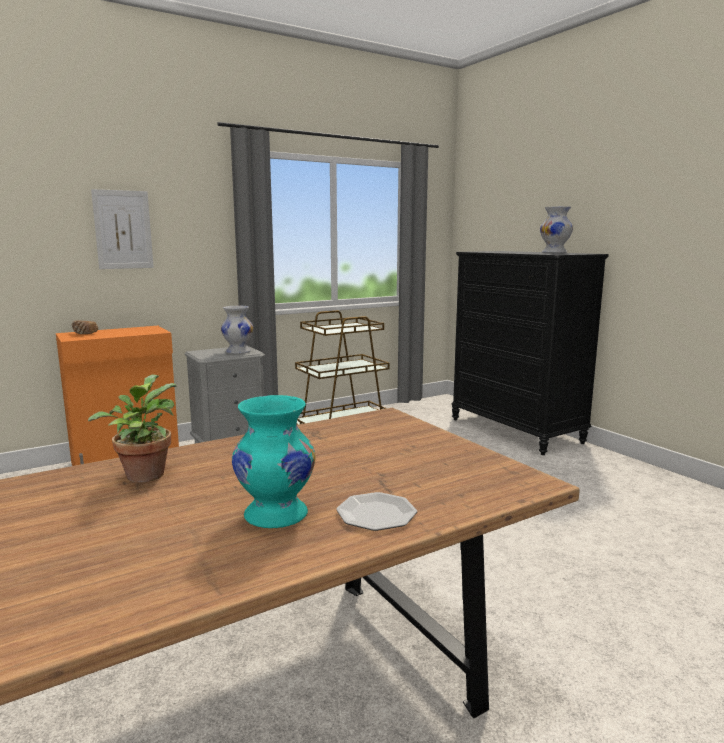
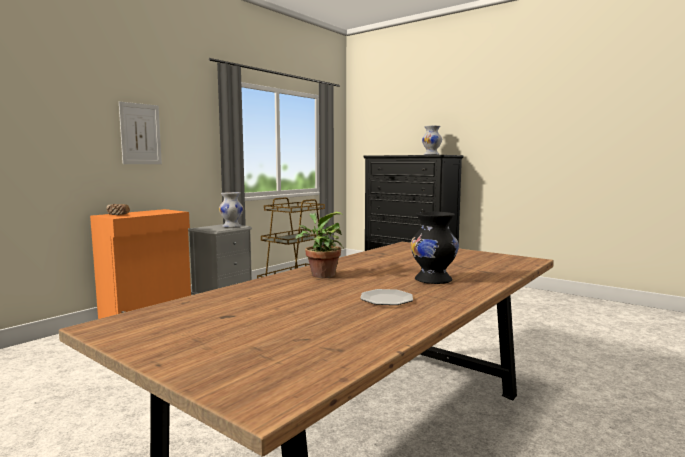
camera: 20 degrees left, 5 degrees down
(277, 515) = (434, 280): turquoise vase -> black vase
(376, 514) = (481, 275): plate -> plate (386, 300)

